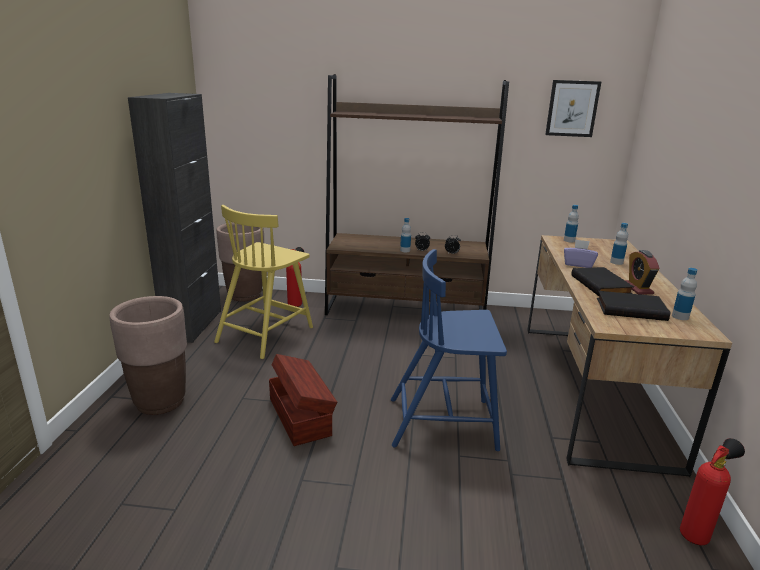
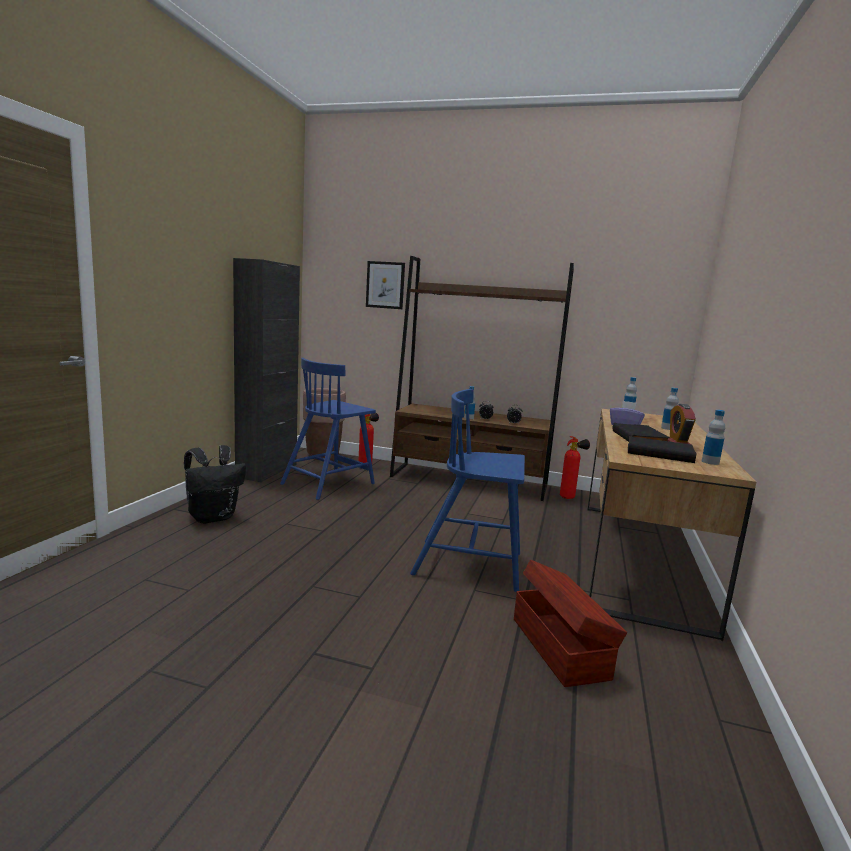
camera: 10 degrees right, 10 degrees down
(160, 402) = (213, 517): brown planter -> black backpack
(266, 334) = (329, 483): yellow chair -> blue chair
(300, 416) = (333, 542): brown storage box -> brown storage box (560, 646)
(572, 108) = (639, 293): picture -> picture (385, 285)
(696, 534) = (711, 688): fire extinguisher -> fire extinguisher (570, 497)

